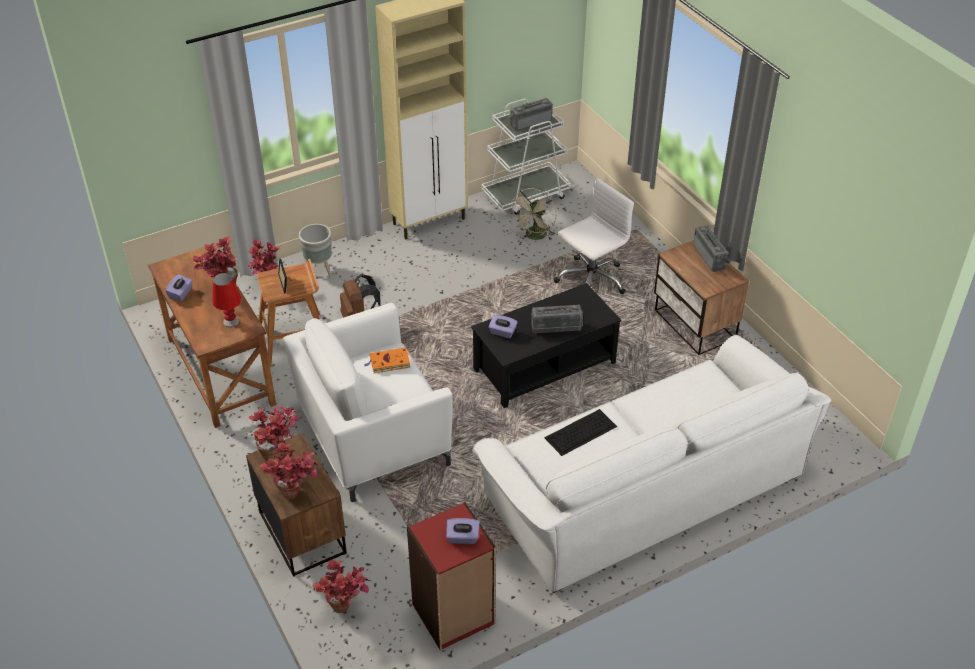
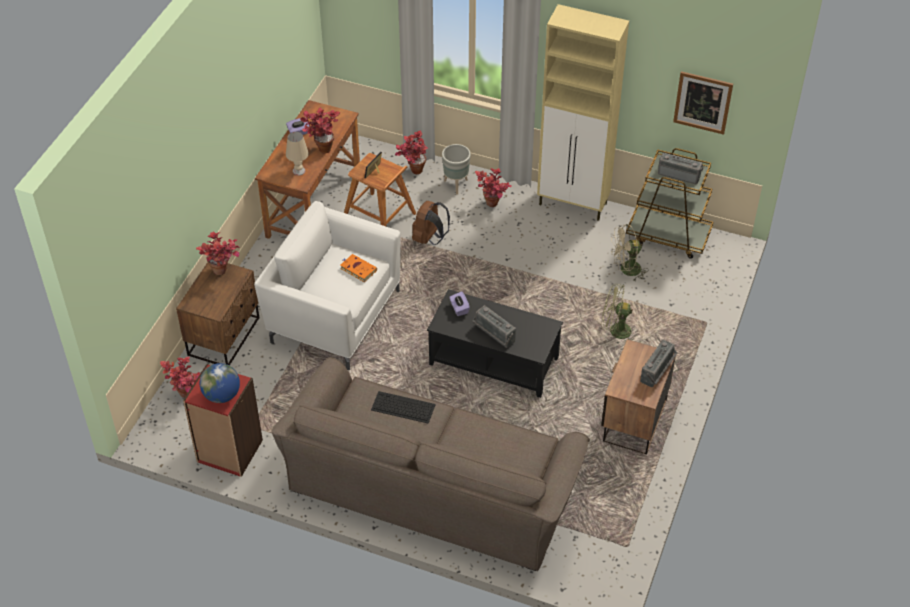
camera: 50 degrees right, 5 degrees up
(231, 321) = (299, 171): red table lamp -> beige table lamp
(296, 496) = (200, 302): potted plant -> potted plant (492, 206)
(462, 538) = (222, 395): purple tissue box -> globe
(523, 40) = (703, 102): none -> picture
(526, 195) = (668, 236): white cart -> brown cart
(591, 280) = (615, 331): white office chair -> green fan
(642, 487) = (433, 485): white sofa -> brown sofa

